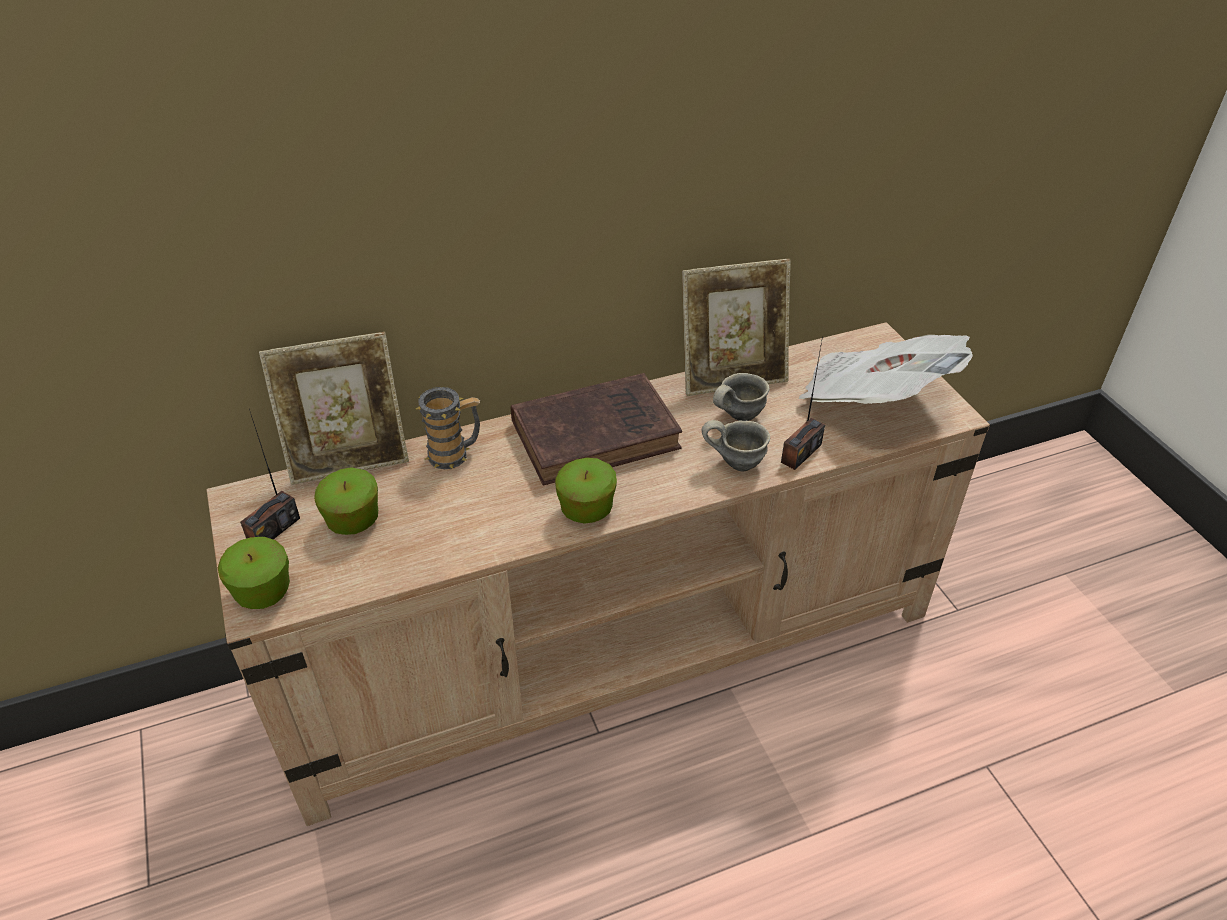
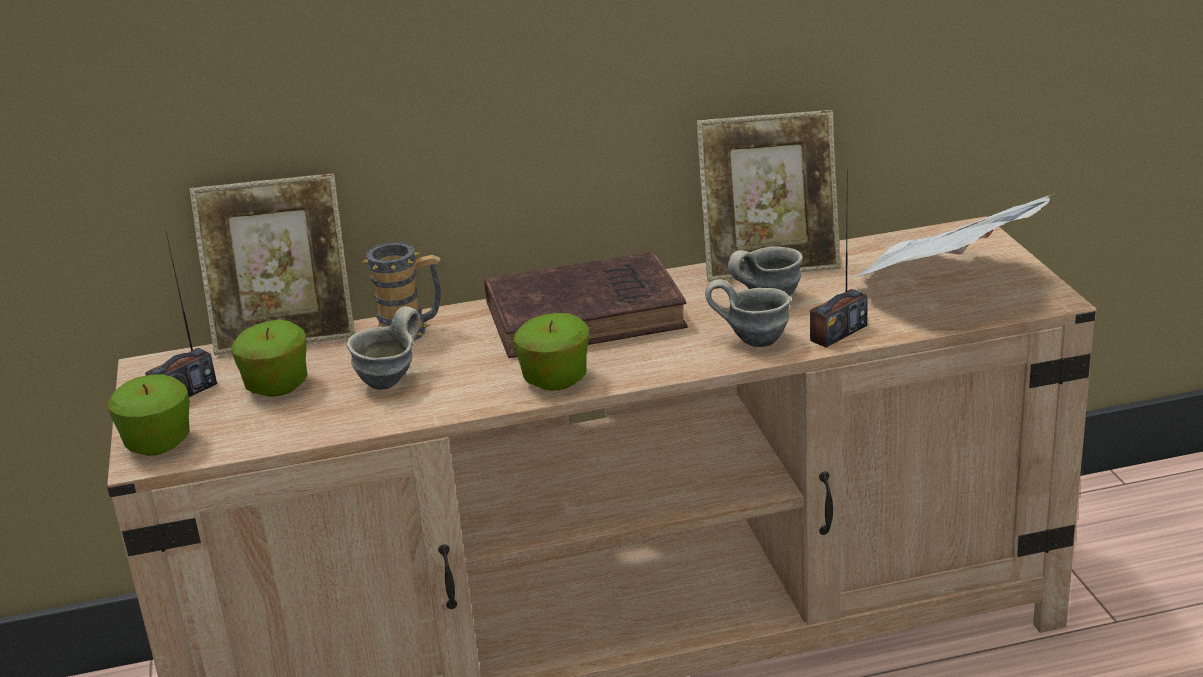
camera: 10 degrees right, 15 degrees down
(451, 513) = (393, 381): none -> grey mug

